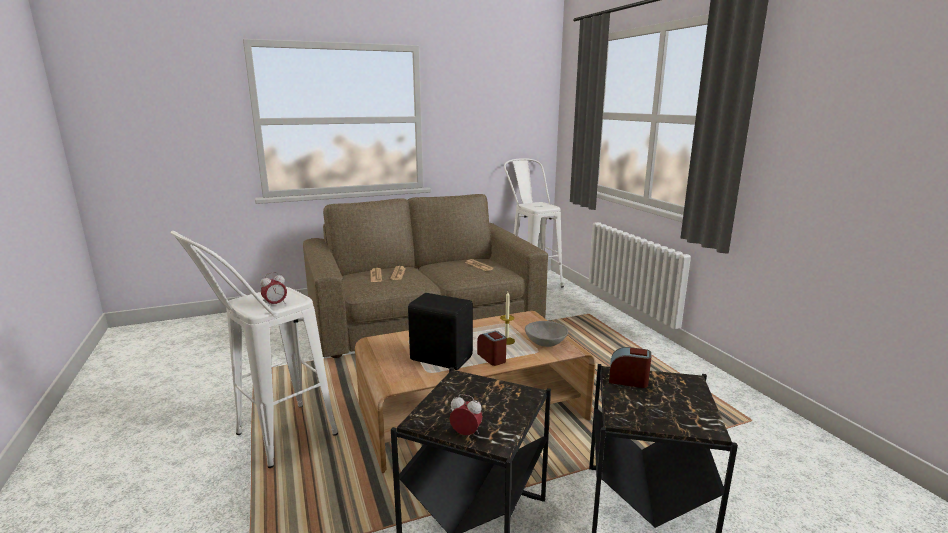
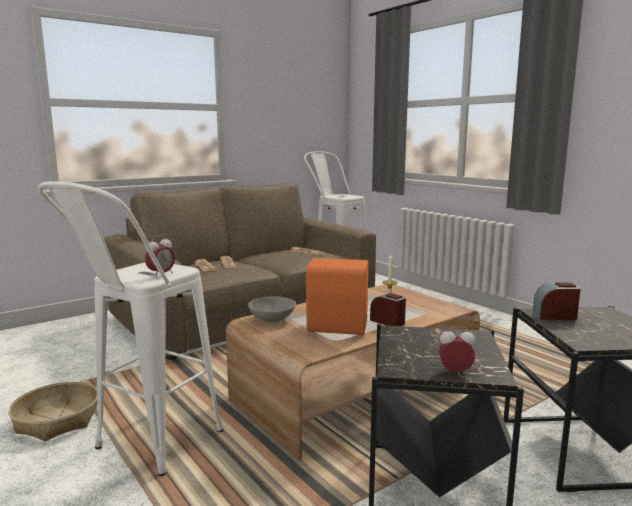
camera: 15 degrees left, 5 degrees down
(222, 404) = (57, 420): none -> basket
(441, 357) = (336, 327): black speaker -> orange speaker
(545, 343) = (428, 306): grey bowl -> grey bowl (272, 319)

